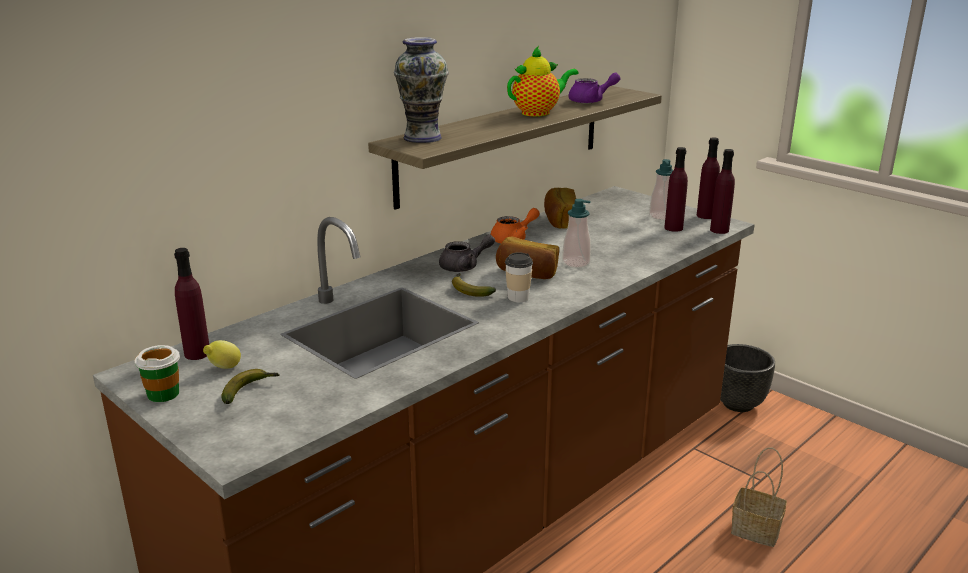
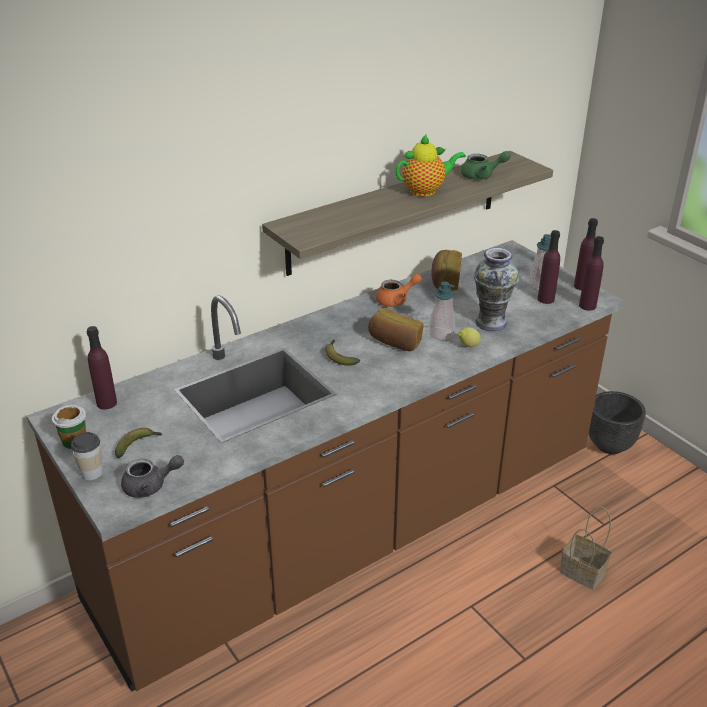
camera: 10 degrees right, 10 degrees up
(224, 368) = (124, 420): lemon -> lemon (467, 346)
(422, 137) = (309, 221): vase -> vase (490, 322)
(464, 266) = (343, 329): grey teapot -> grey teapot (150, 486)
(518, 297) = (377, 369): cup -> cup (92, 472)
(591, 101) = (482, 176): purple teapot -> green teapot

